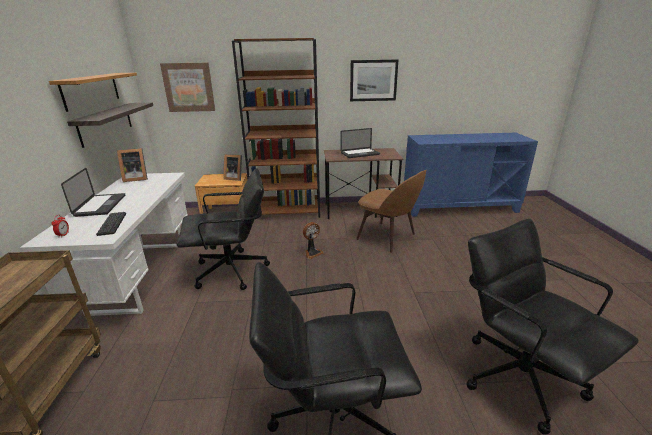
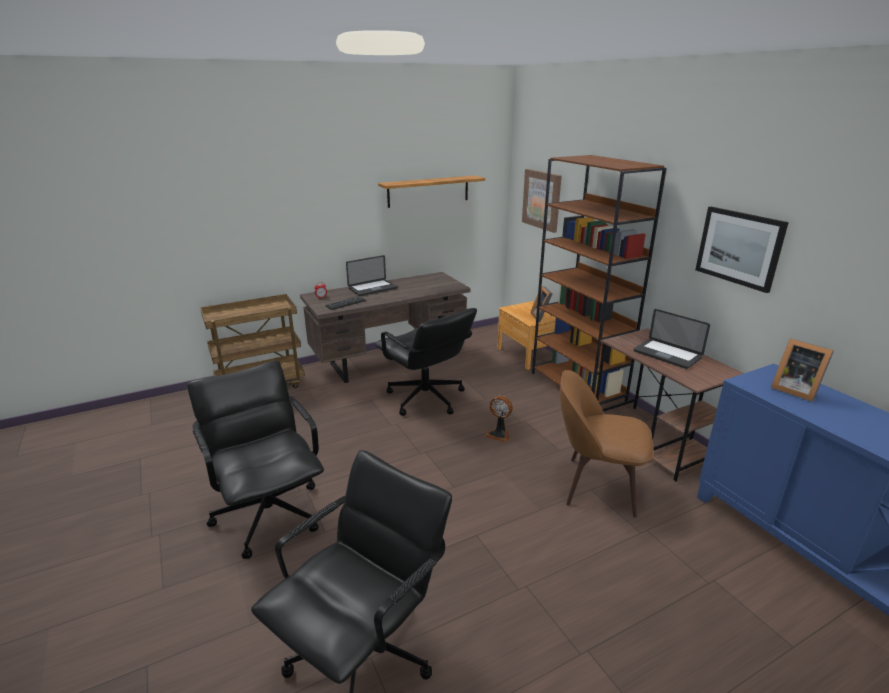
camera: 65 degrees right, 0 degrees up
(106, 123) = (436, 221): shelf -> none
(135, 179) = (434, 278): picture frame -> picture frame (794, 390)
(141, 275) = (390, 361): white desk -> brown desk
(388, 237) = (596, 485): brown chair -> brown chair turned 90 degrees clockwise

